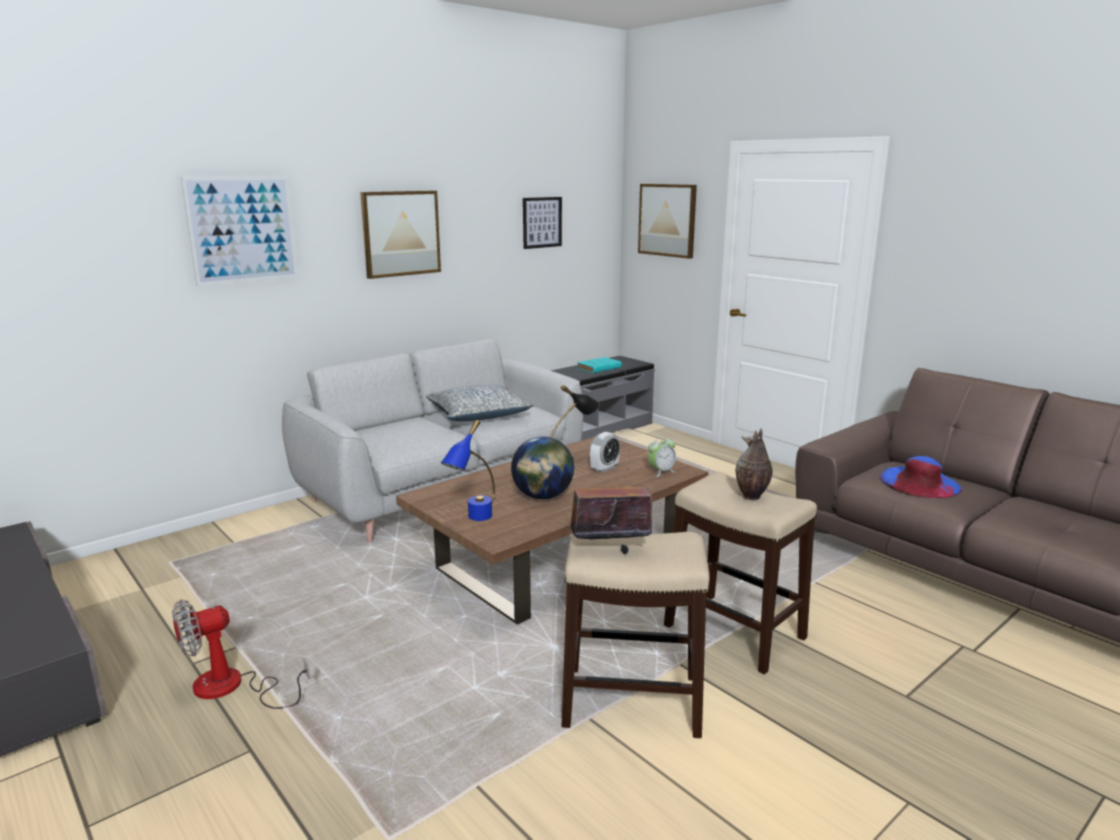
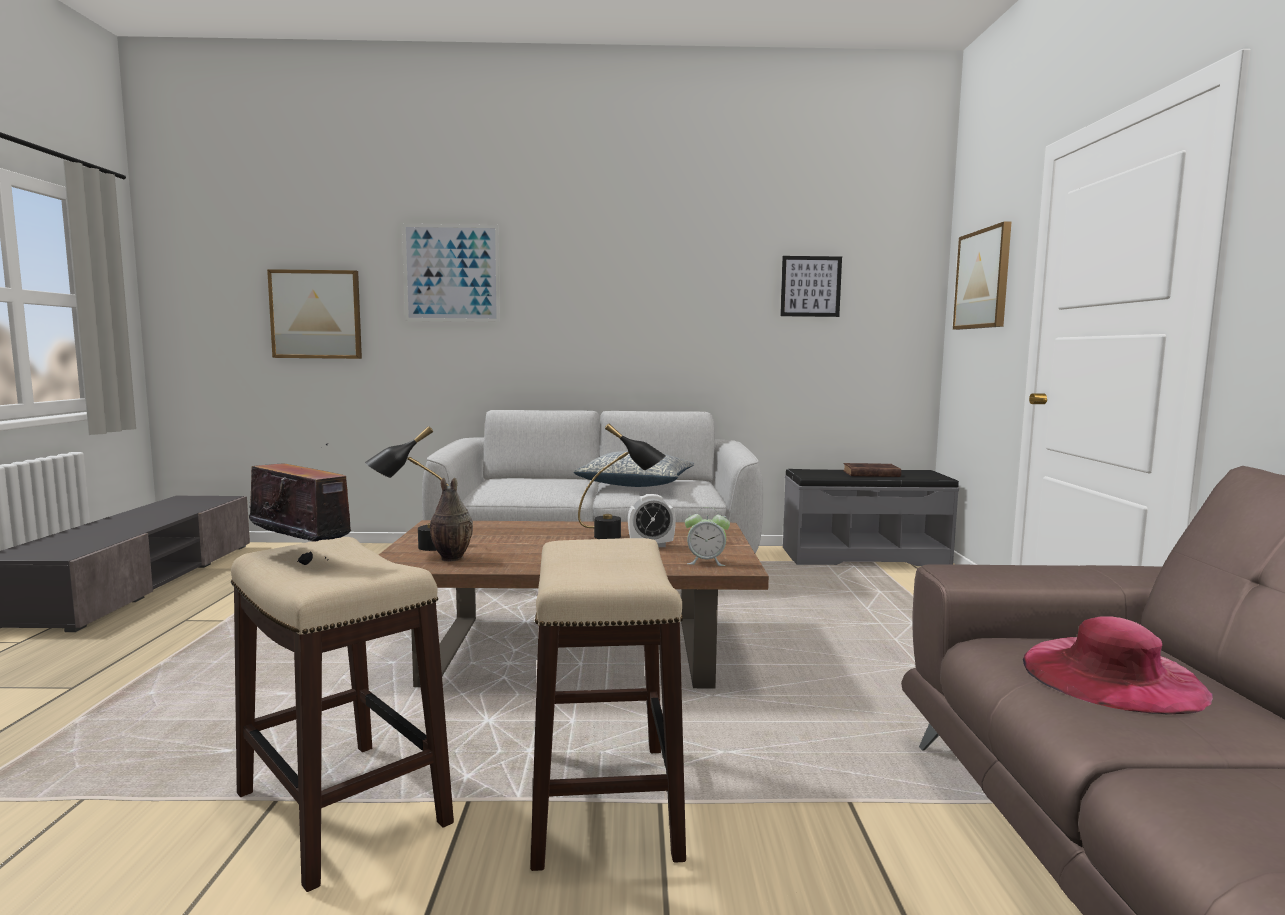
camera: 40 degrees right, 10 degrees down
(232, 688) = (162, 644): fan -> none
(400, 233) = (617, 287): picture -> picture (316, 314)
(473, 520) = (418, 548): blue table lamp -> black table lamp
(542, 496) = (525, 549): globe -> none
(598, 368) = (869, 474): turquoise book -> brown book
(751, 497) = (608, 566): vase -> vase (450, 558)
(919, 482) = (1111, 675): blue hat -> pink hat

